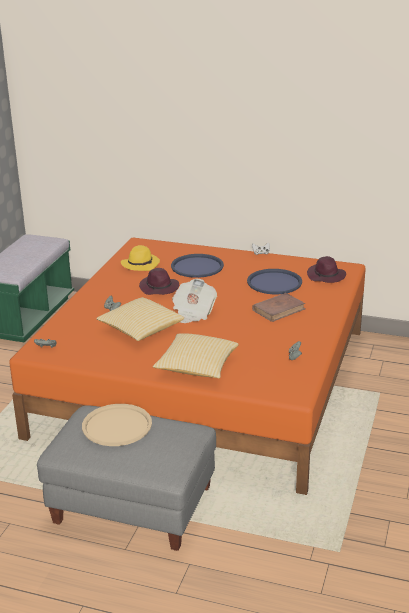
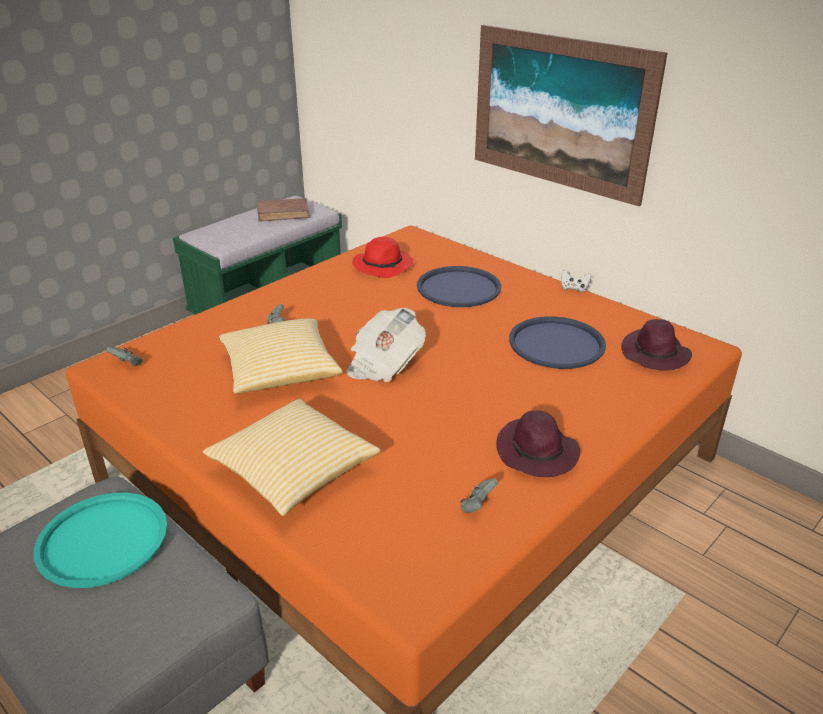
camera: 25 degrees right, 5 degrees up
(117, 426) = (103, 540): beige tray -> turquoise tray
(141, 264) = (383, 266): yellow hat -> red hat
(159, 288) = (374, 309): purple hat -> purple hat (537, 452)
(235, 152) = (560, 112): none -> picture
(279, 309) = (525, 397): brown book -> brown book (283, 213)

